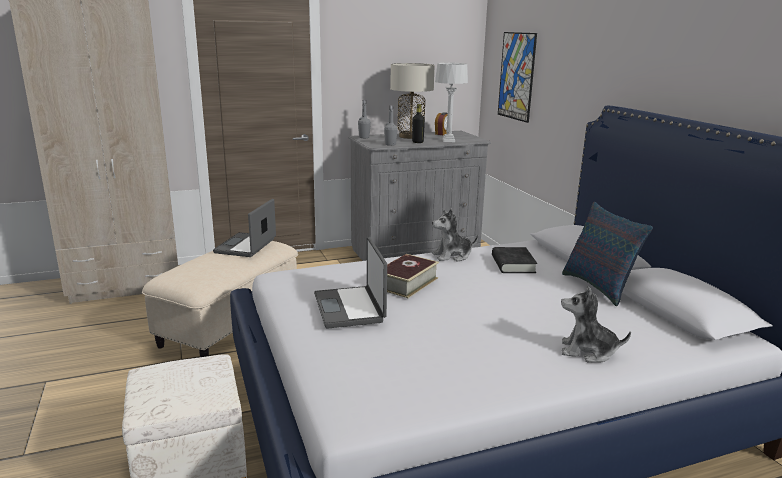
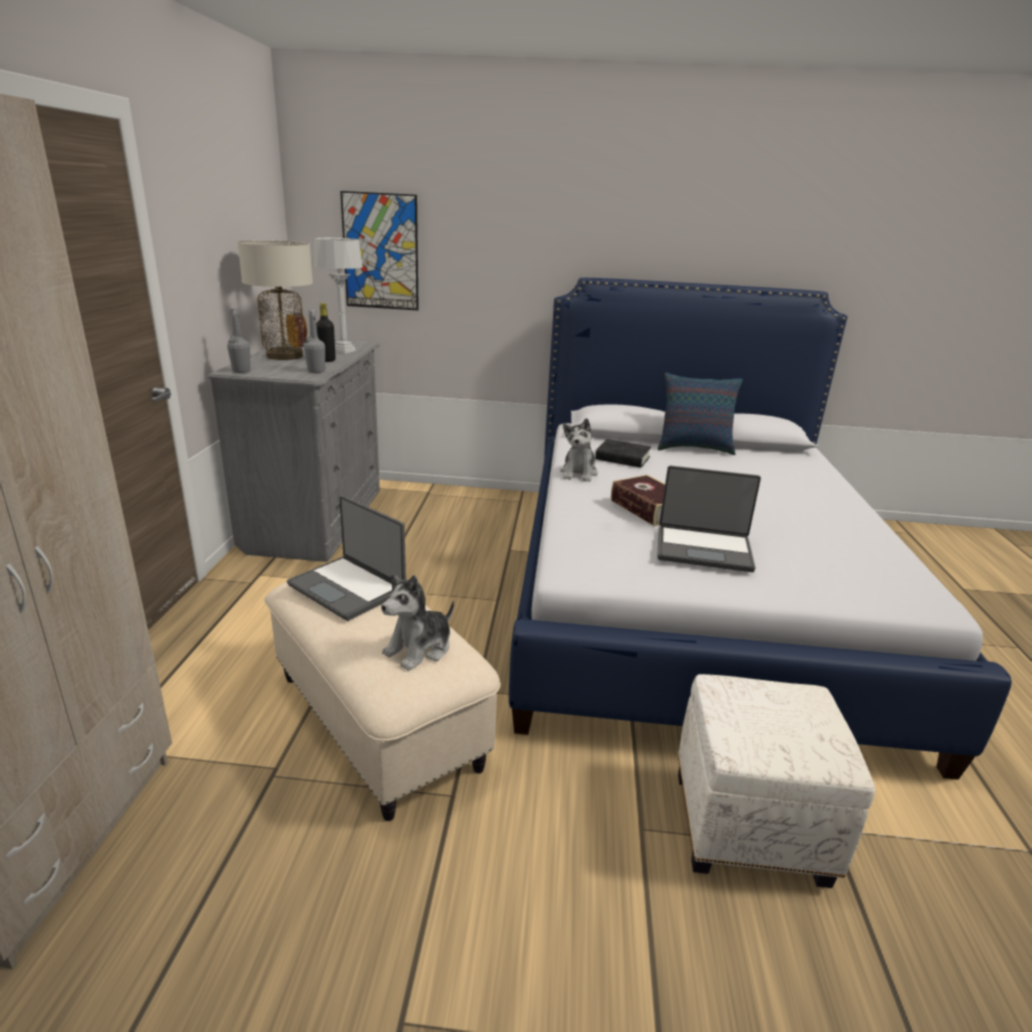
camera: 65 degrees left, 5 degrees up
(587, 351) = (813, 487): plush toy -> plush toy (419, 649)

